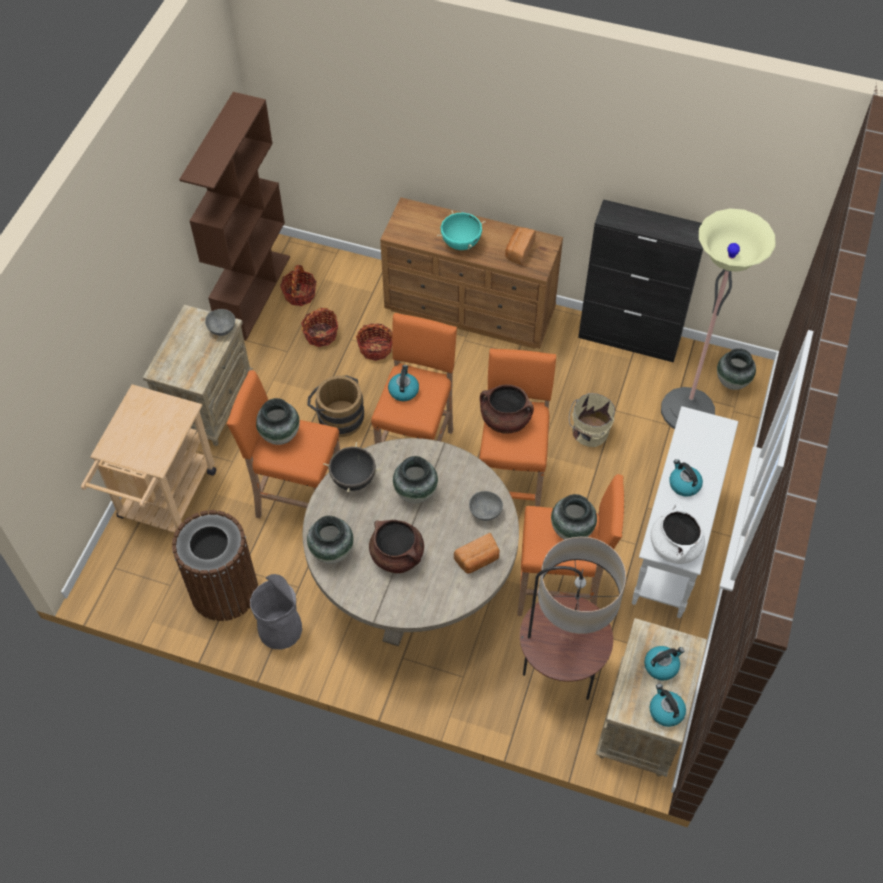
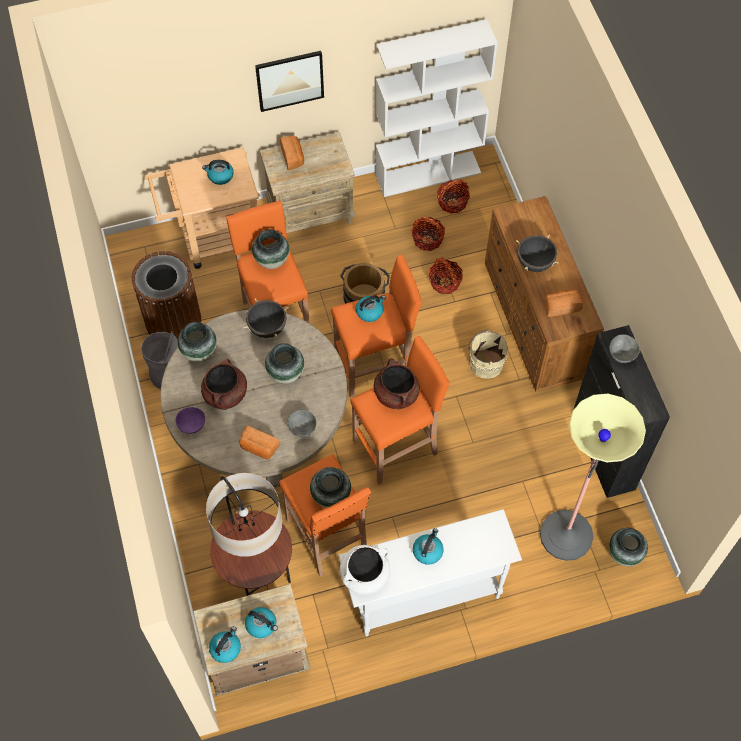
camera: 55 degrees right, 5 degrees up
(136, 275) = (290, 80): none -> picture
(147, 421) = (220, 176): none -> kettle
(177, 355) = (293, 157): none -> bread
(222, 328) = (337, 167): grey bowl -> grey bowl (622, 354)
(253, 293) = (428, 173): brown bookcase -> white bookcase
(409, 603) = (192, 425): none -> purple bowl
(461, 243) = (535, 263): turquoise cooking pot -> black cooking pot
(589, 432) = (486, 474): beige bucket -> beige bucket (484, 364)

